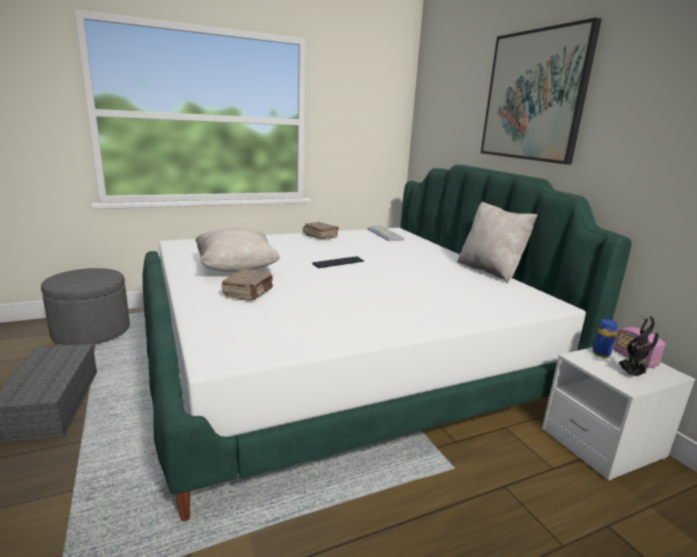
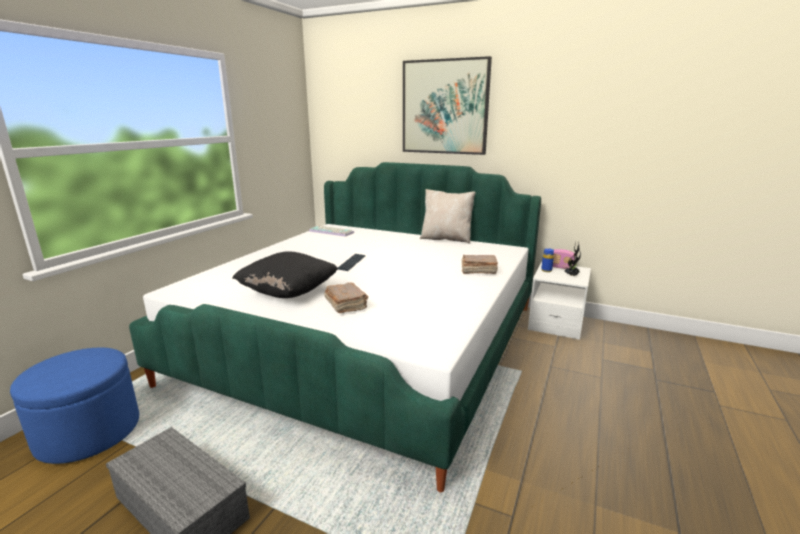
camera: 40 degrees left, 0 degrees up
(91, 331) = (89, 432): grey ottoman -> blue ottoman
(236, 268) = (288, 292): beige pillow -> black pillow
(320, 236) = (288, 247): brown book -> brown book (478, 271)

